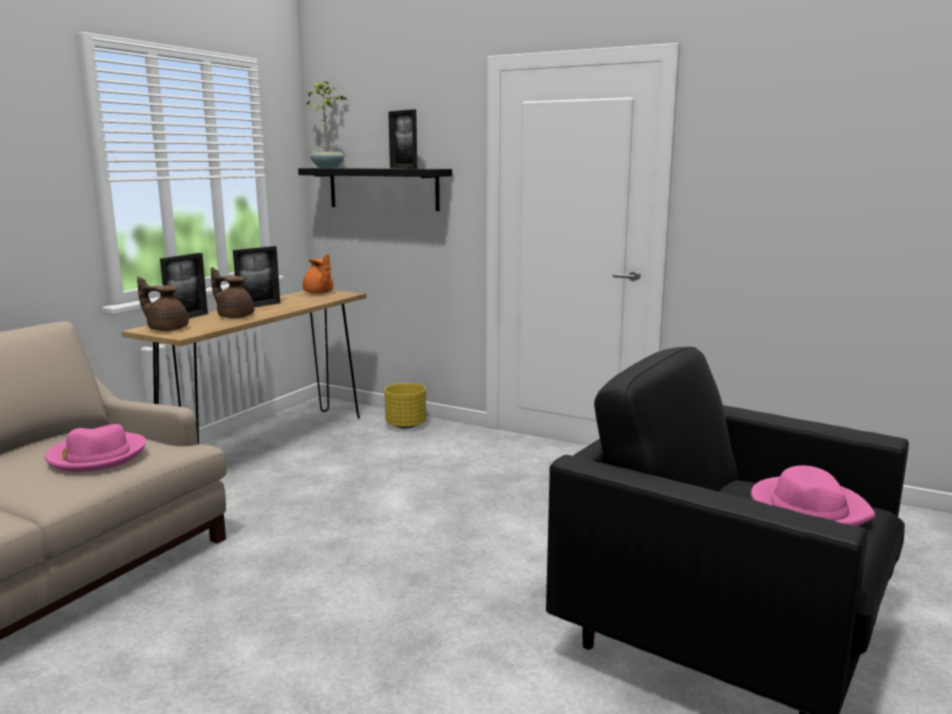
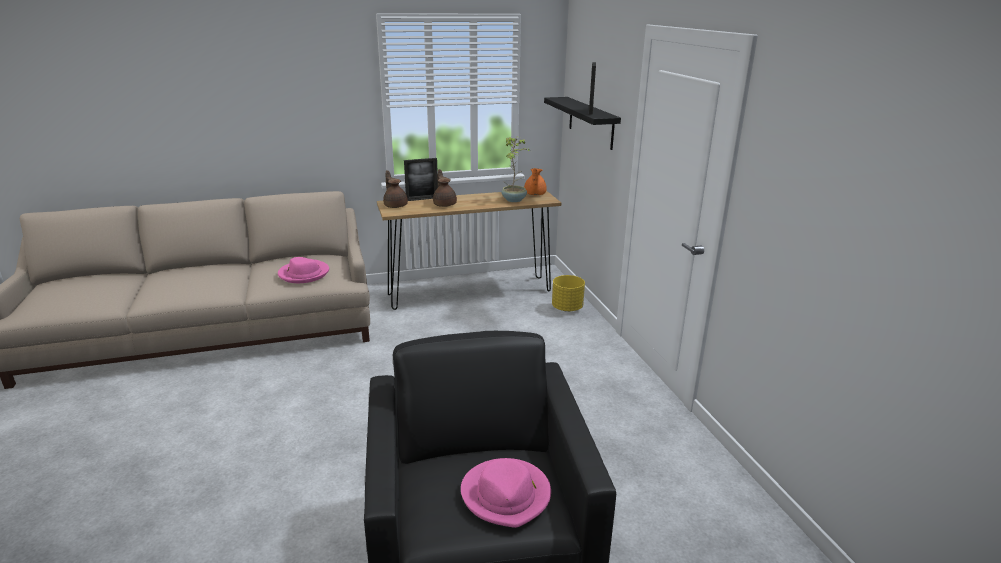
camera: 45 degrees right, 10 degrees up
(259, 306) = (476, 198): picture frame -> none
(328, 167) = (563, 99): potted plant -> potted plant (514, 200)

